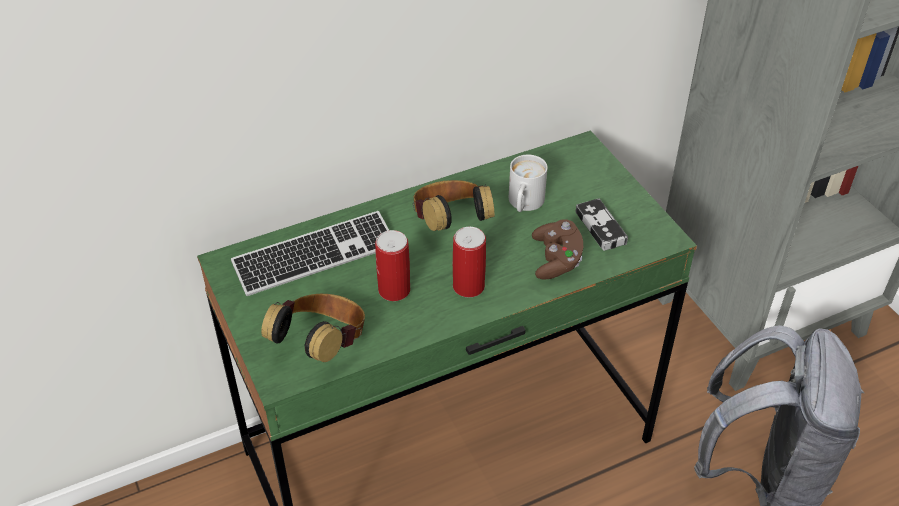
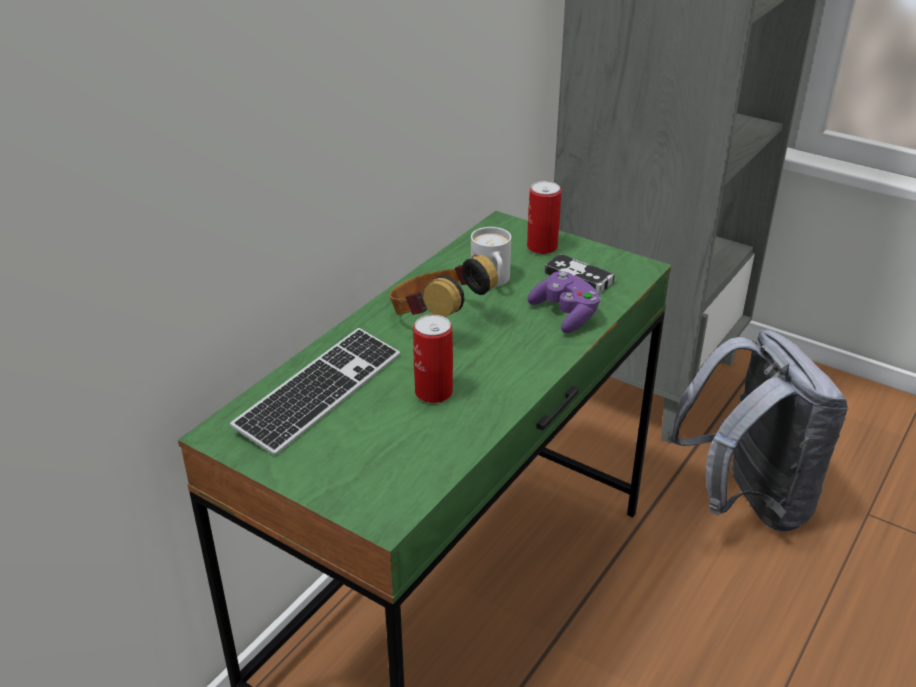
camera: 30 degrees left, 10 degrees down
(322, 345) = (403, 468): headphones -> none
(468, 286) = (505, 363): can -> can (542, 247)
(556, 260) = (565, 314): brown game controller -> purple game controller

